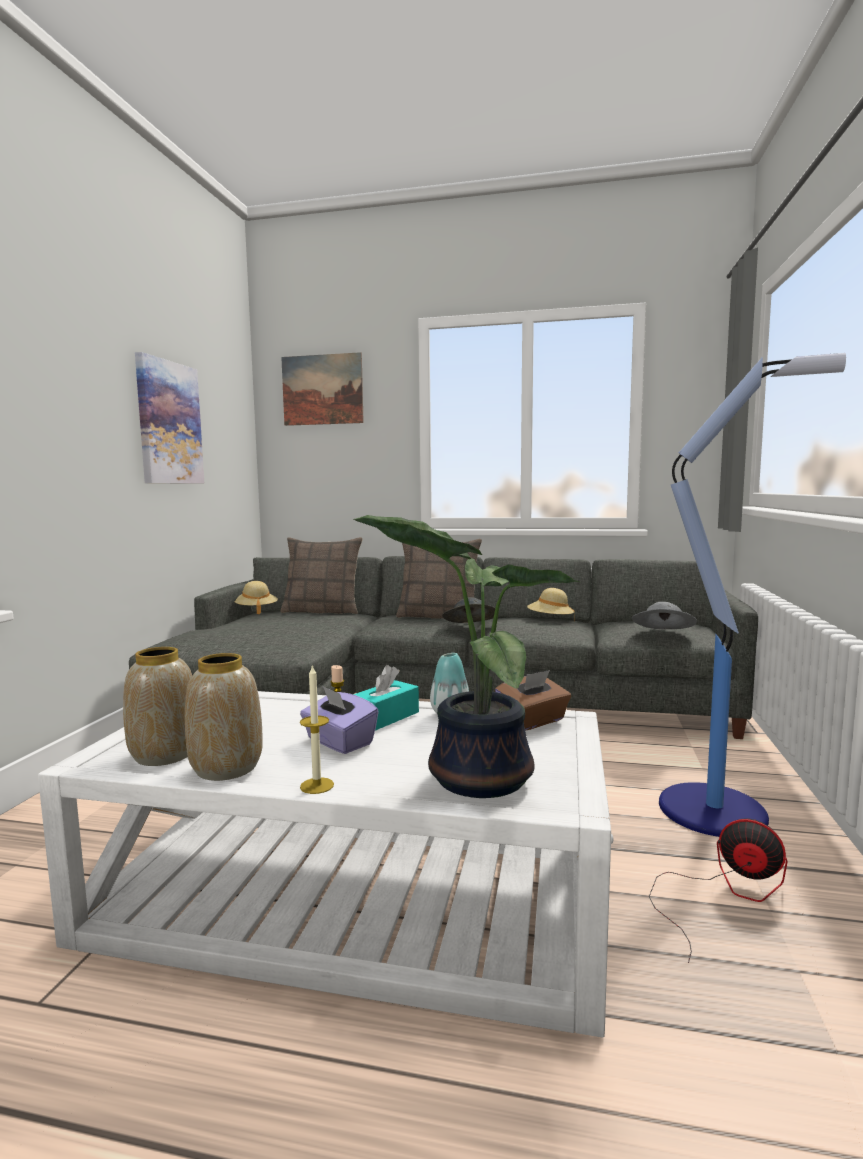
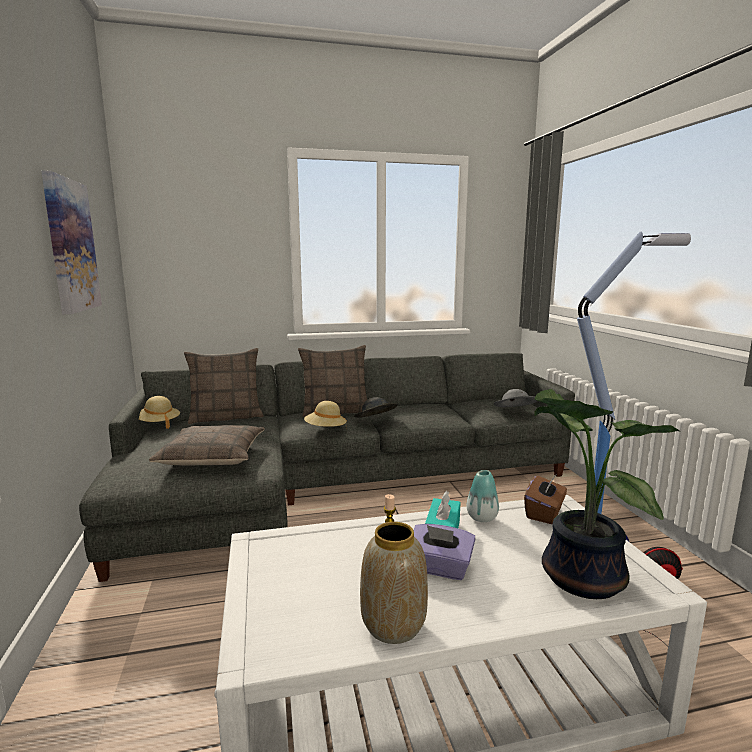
camera: 25 degrees left, 5 degrees up
(165, 755) = (314, 625): vase -> none
(265, 636) = (213, 456): none -> pillow
(317, 785) = (488, 621): candle -> none
(322, 390) = (193, 206): picture -> none
(550, 620) = (423, 406): beige hat -> beige hat (325, 430)

